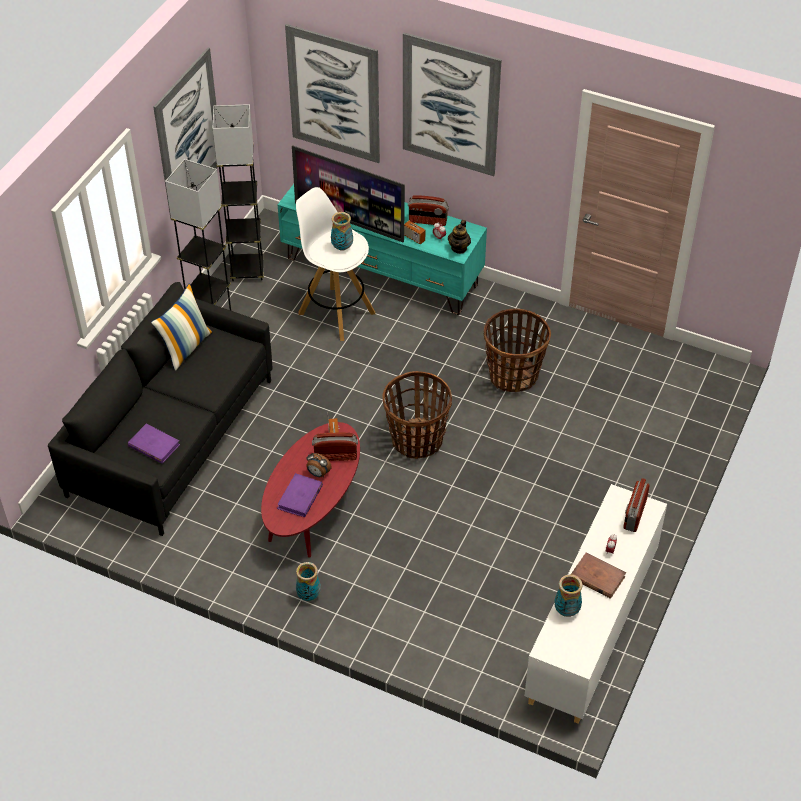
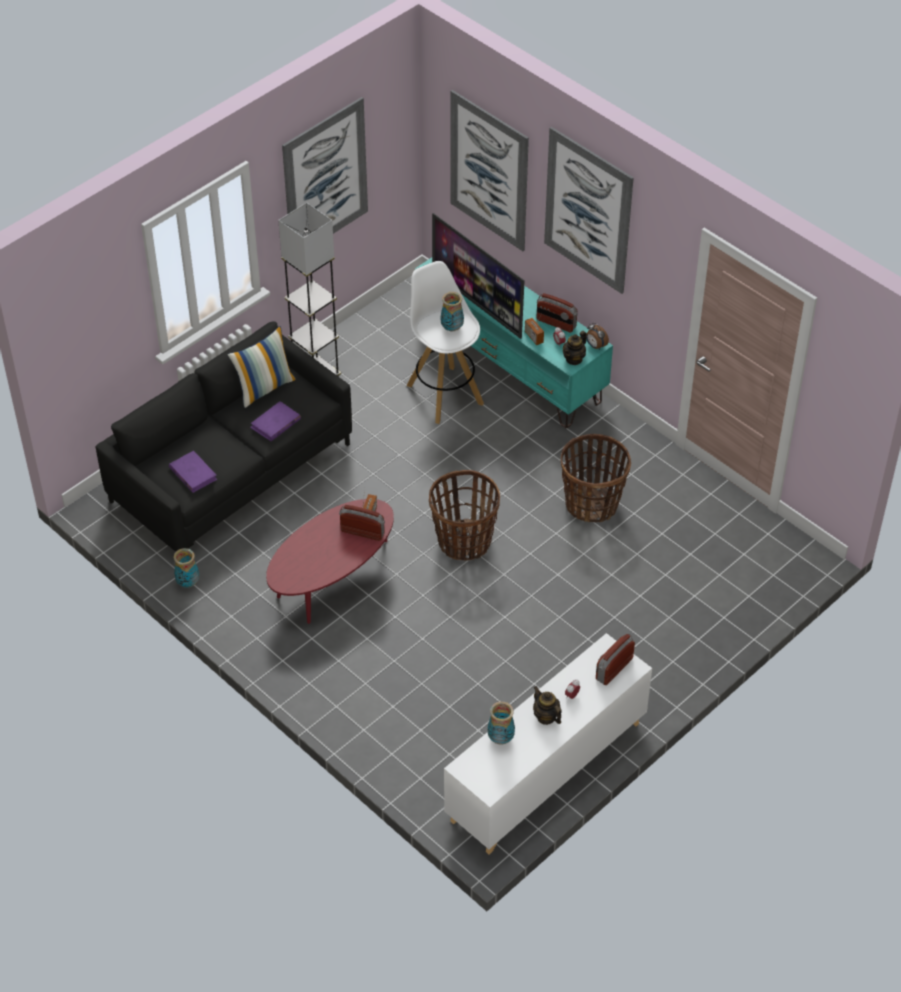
camera: 20 degrees right, 0 degrees up
(247, 270) = (377, 327): grey floor lamp -> none
(300, 497) = (311, 561): purple book -> purple book (275, 423)
(308, 595) = (291, 659): vase -> vase (187, 583)
(318, 474) = (338, 544): alarm clock -> alarm clock (595, 346)
(597, 577) = (546, 716): brown book -> teapot

